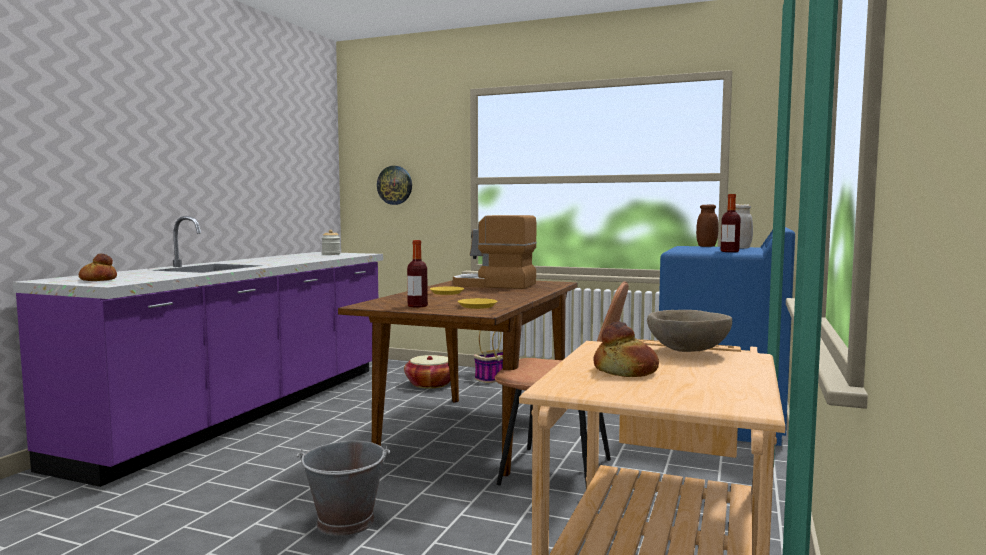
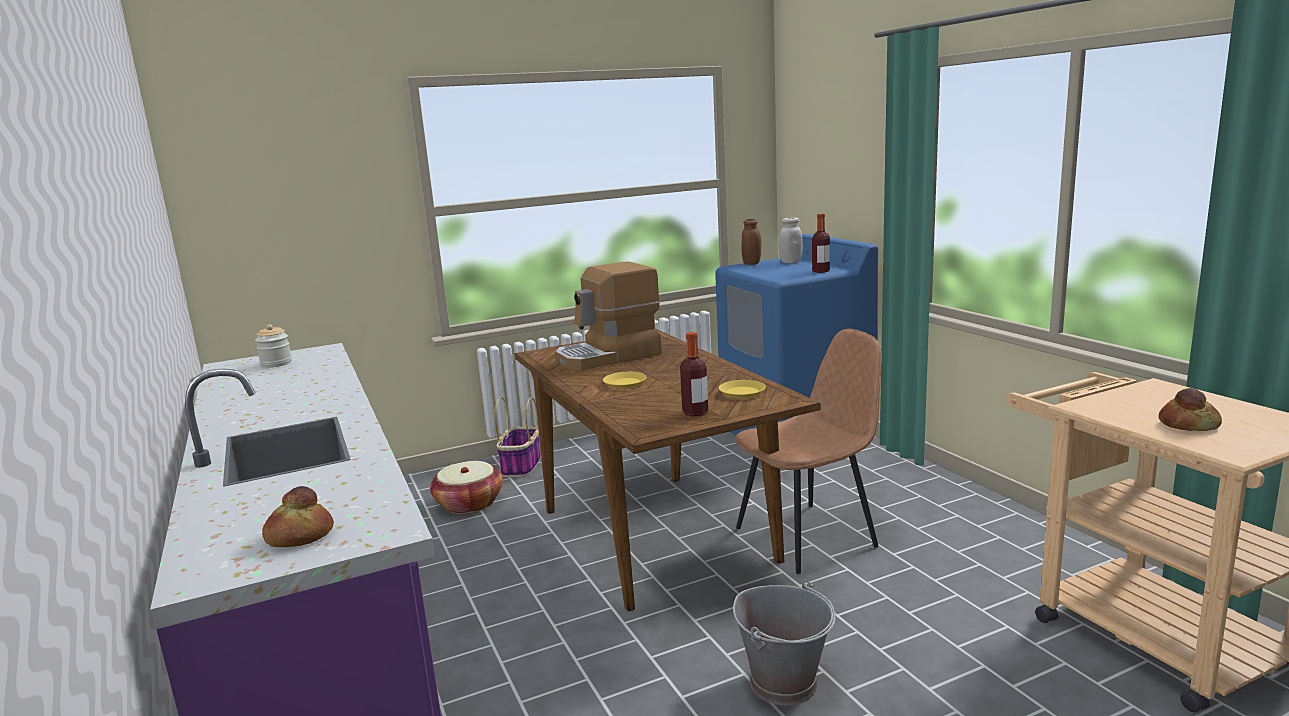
camera: 45 degrees left, 10 degrees up
(395, 185) = (292, 230): wall clock -> none
(688, 350) = (1131, 391): beige bowl -> none

